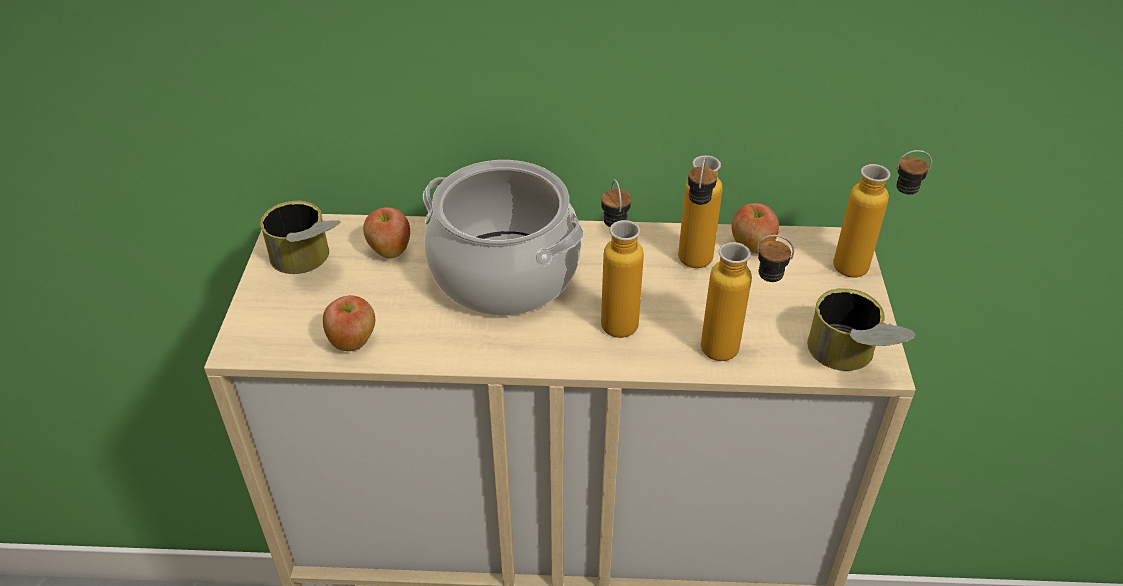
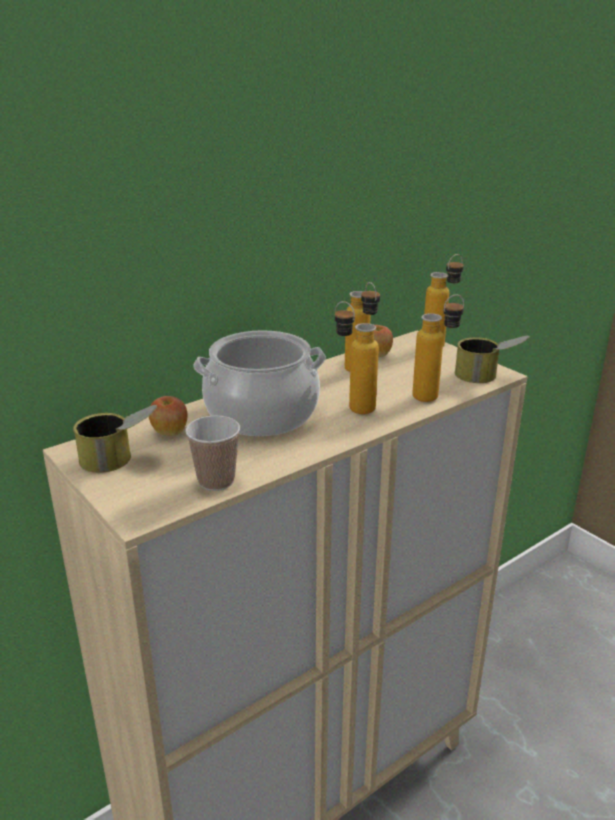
camera: 40 degrees left, 15 degrees down
(353, 342) = (216, 481): apple -> cup

